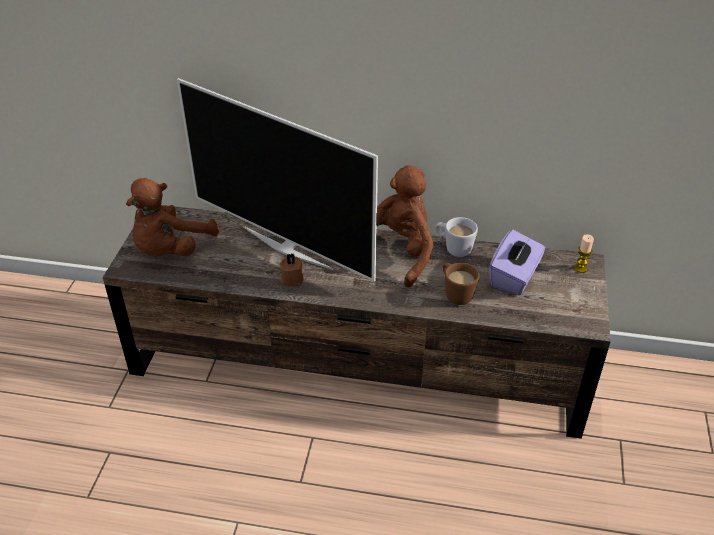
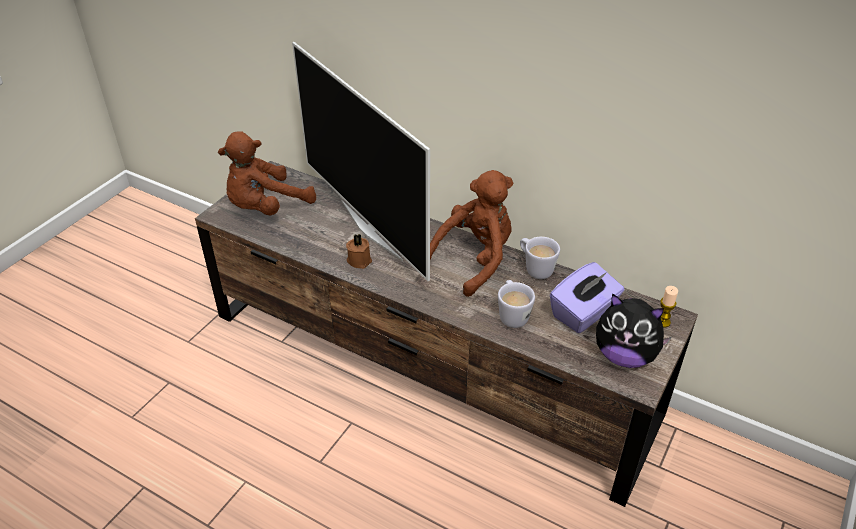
camera: 20 degrees right, 0 degrees up
(455, 293) = (512, 314): brown mug -> white mug
(565, 304) = (625, 356): none -> plush toy

